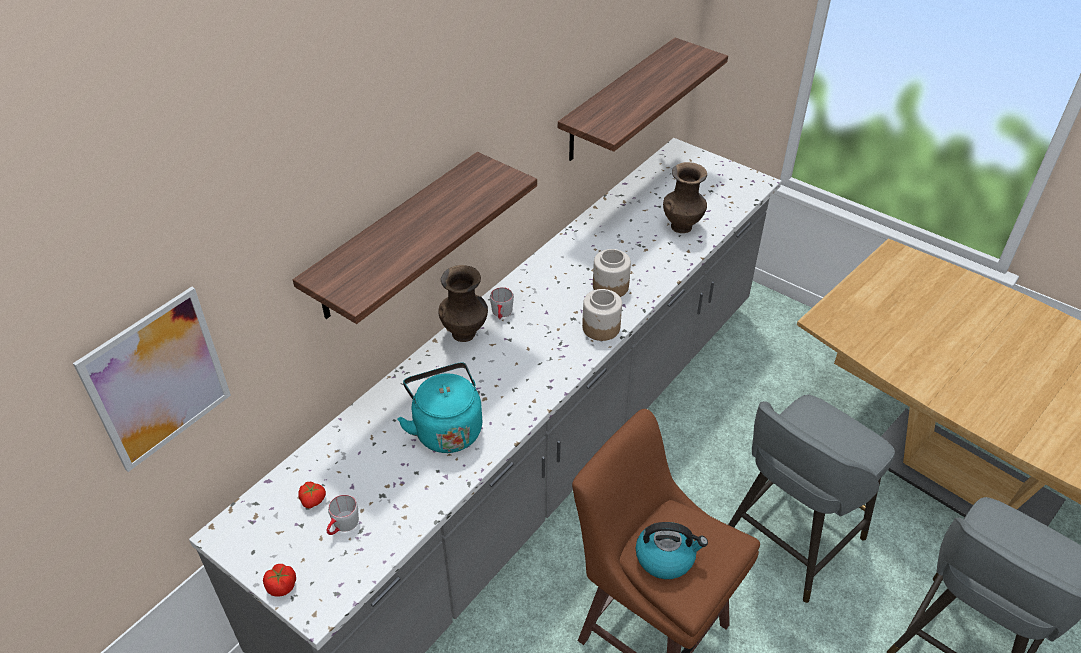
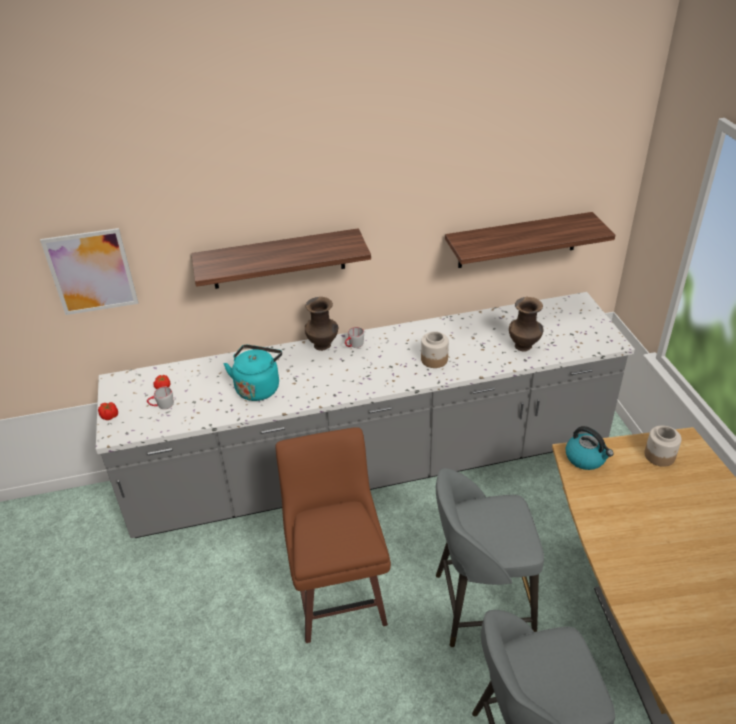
camera: 40 degrees right, 5 degrees down
(601, 327) = (401, 379): jar -> jar (660, 456)
(666, 557) = (320, 528): kettle -> kettle (586, 458)

